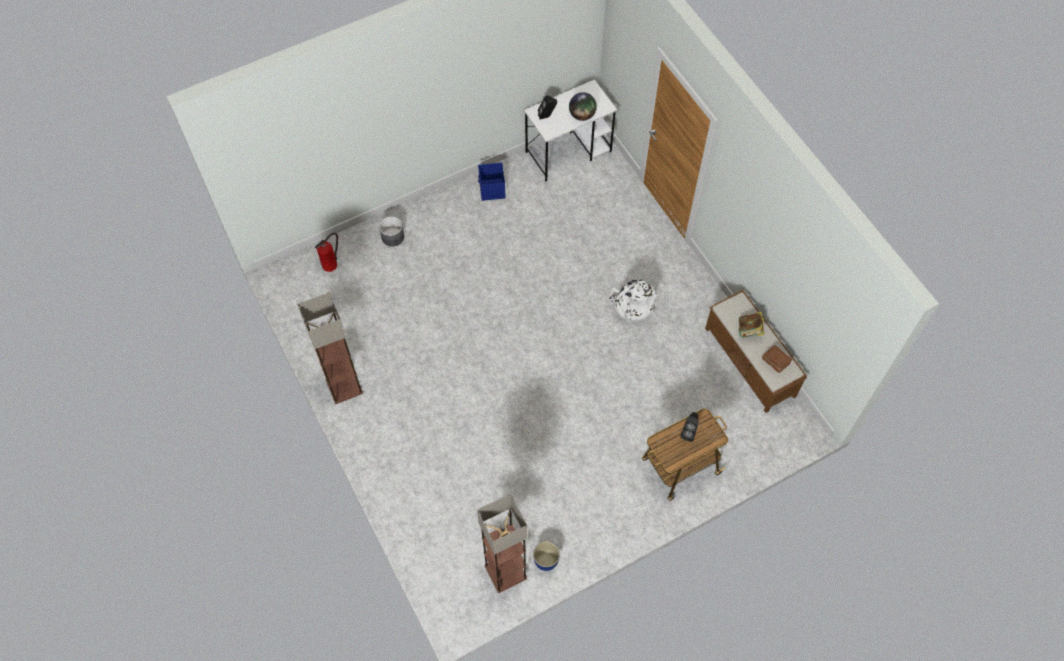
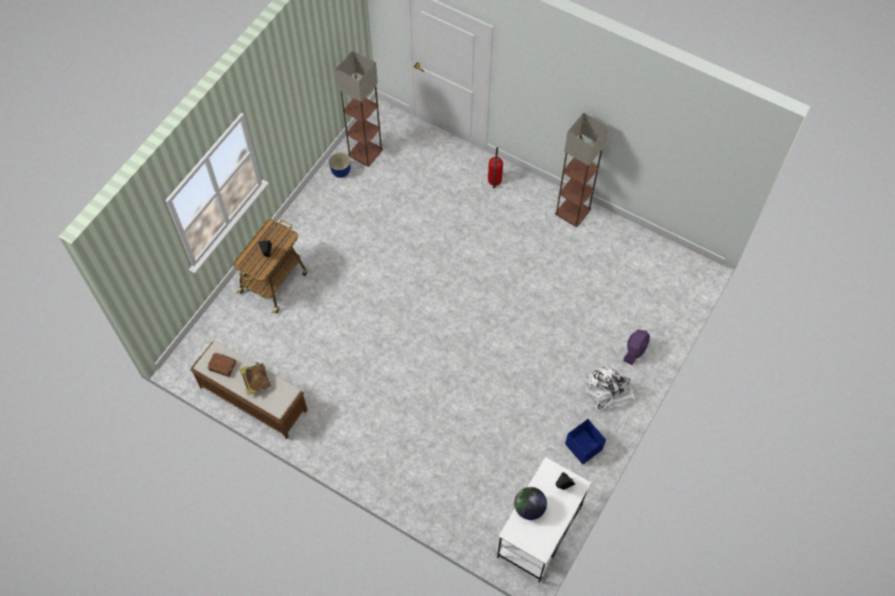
camera: 150 degrees right, 0 degrees up
(330, 264) = (666, 299): fire extinguisher -> fire extinguisher (494, 181)
(392, 237) = (635, 350): grey planter -> purple fan
(632, 305) = (383, 398): white backpack -> white backpack (606, 390)

